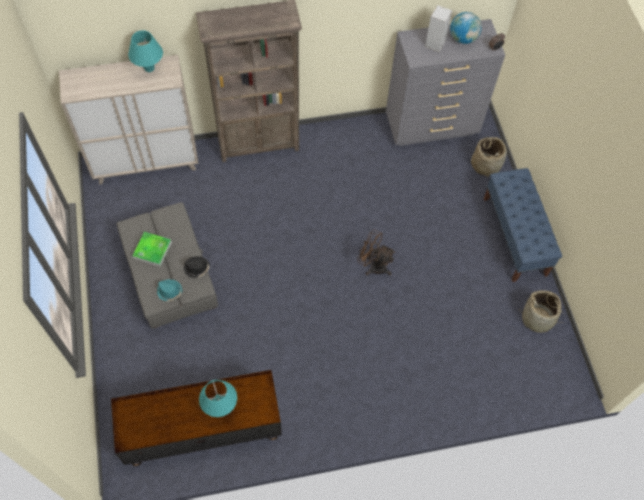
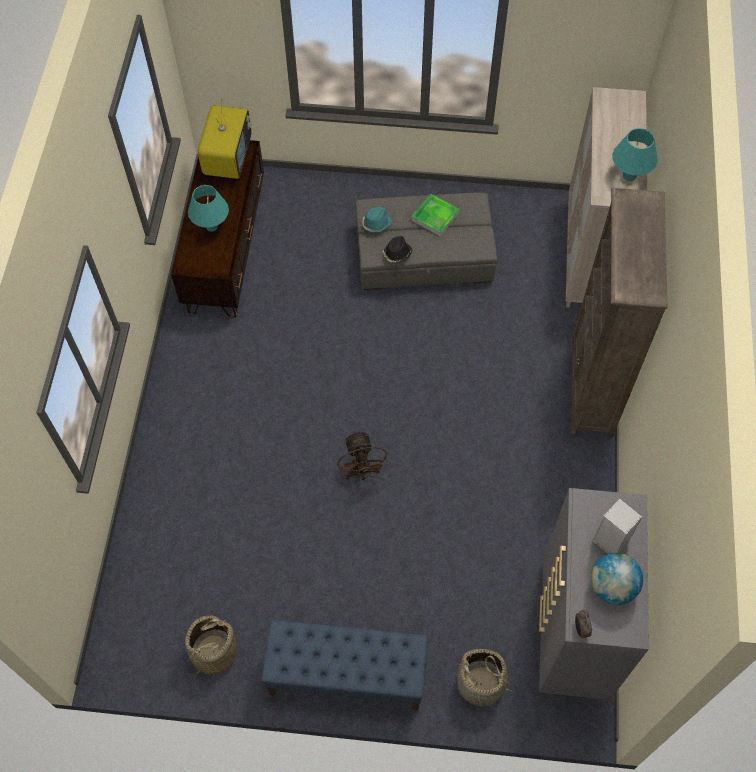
camera: 110 degrees right, 0 degrees up
(139, 418) = (228, 159): none -> television
(374, 266) = (361, 472): brown fan -> brown fan turned 120 degrees clockwise

